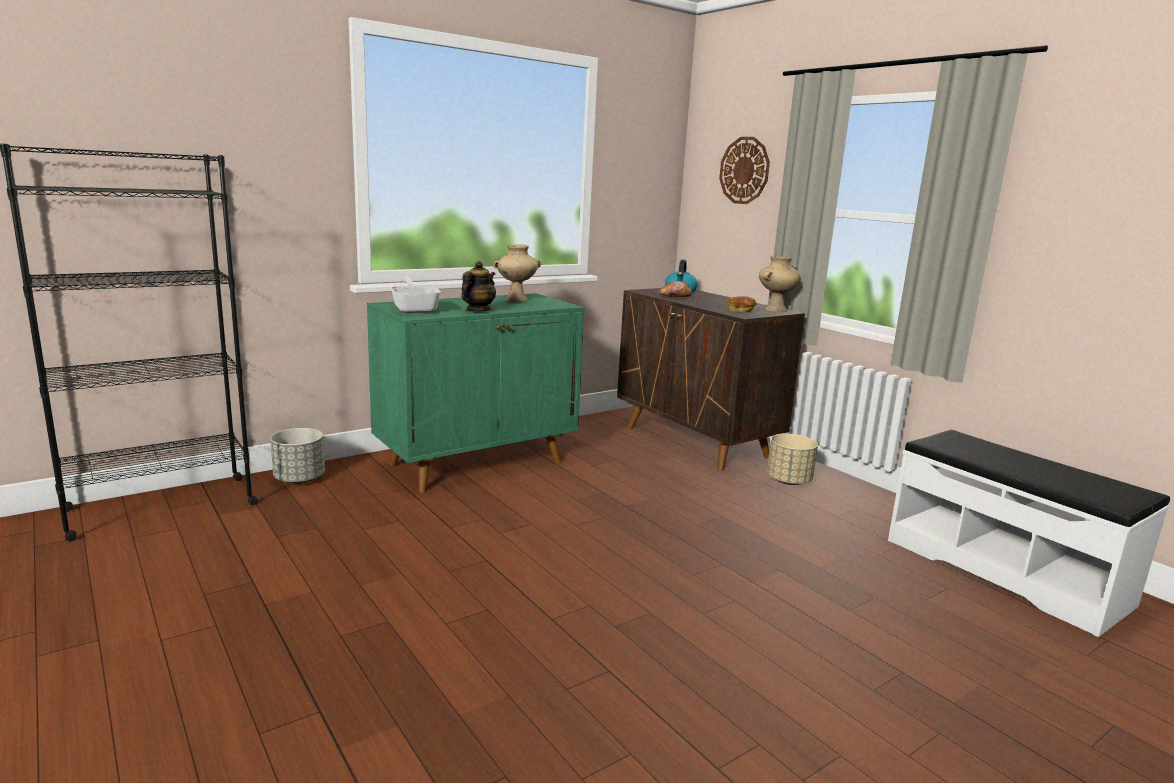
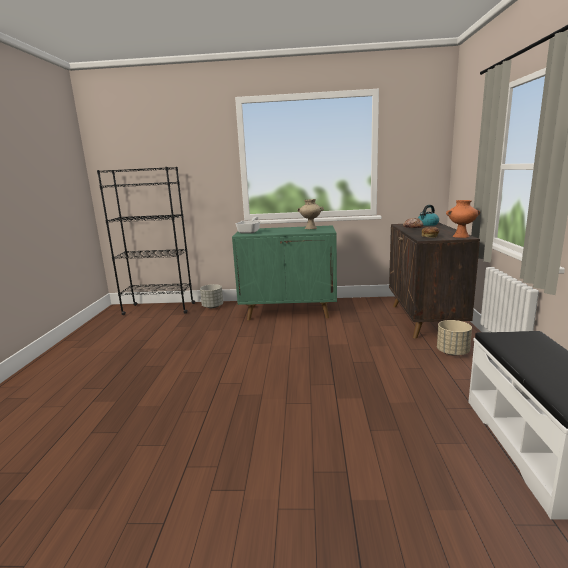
camera: 40 degrees right, 0 degrees up
(478, 310) = (275, 233): teapot -> none
(744, 170) = (473, 143): wall clock -> none
(775, 310) = (461, 236): beige vase -> orange vase

